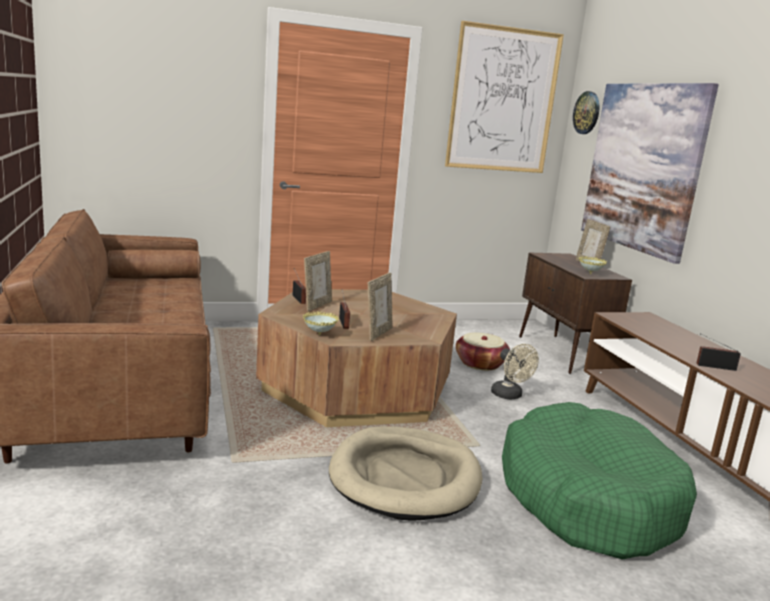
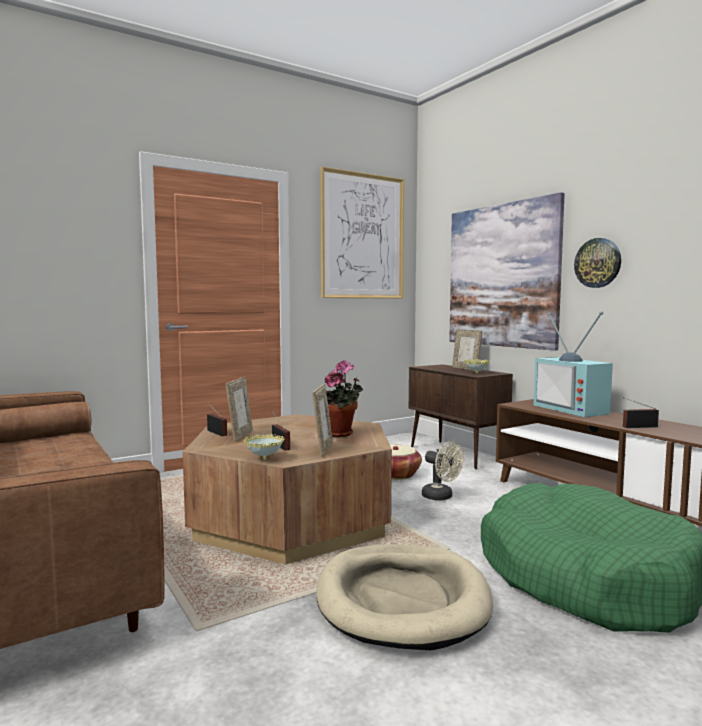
camera: 15 degrees left, 10 degrees down
(409, 319) = (341, 434): none -> potted plant
(587, 113) = (435, 242): wall clock -> wall clock (597, 263)
(671, 333) = (573, 409): none -> television

